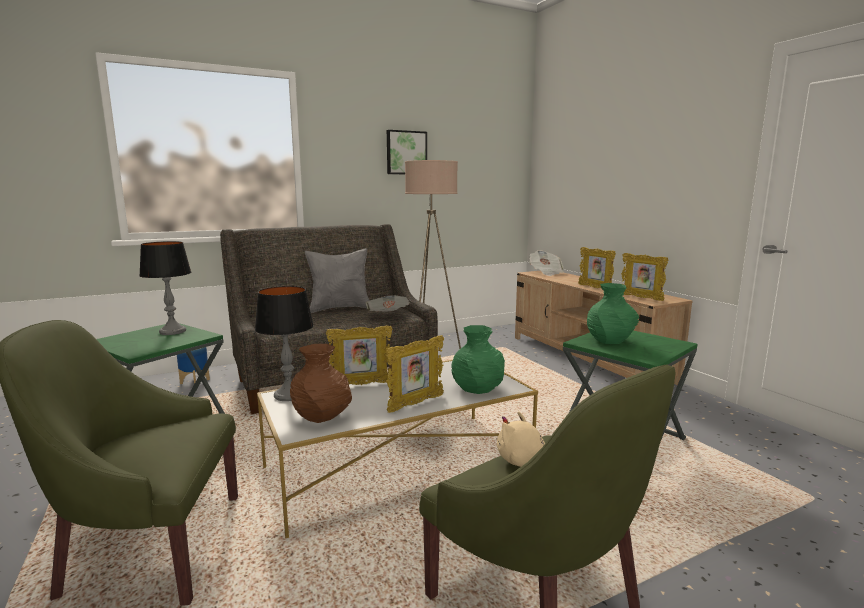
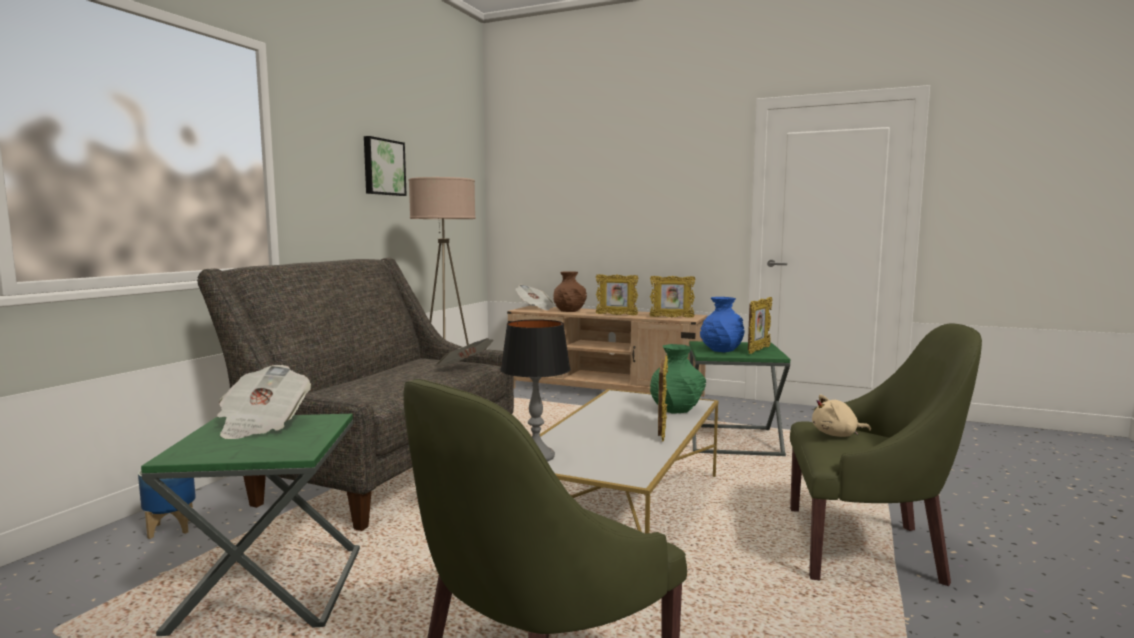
camera: 40 degrees left, 5 degrees down
(172, 331) = (262, 425): table lamp -> newspaper
(322, 416) = (616, 460): brown vase -> brown vase (570, 311)
(340, 308) = (381, 371): grey pillow -> none
(361, 384) = (577, 431): picture frame -> picture frame (758, 350)
(610, 340) = (721, 349): green vase -> blue vase

